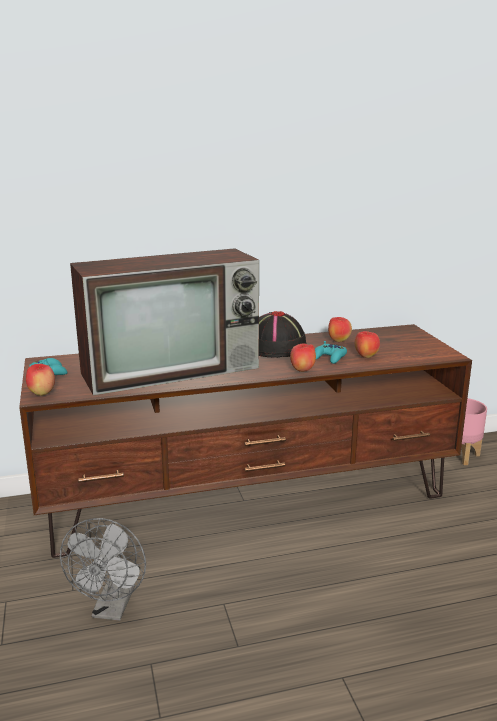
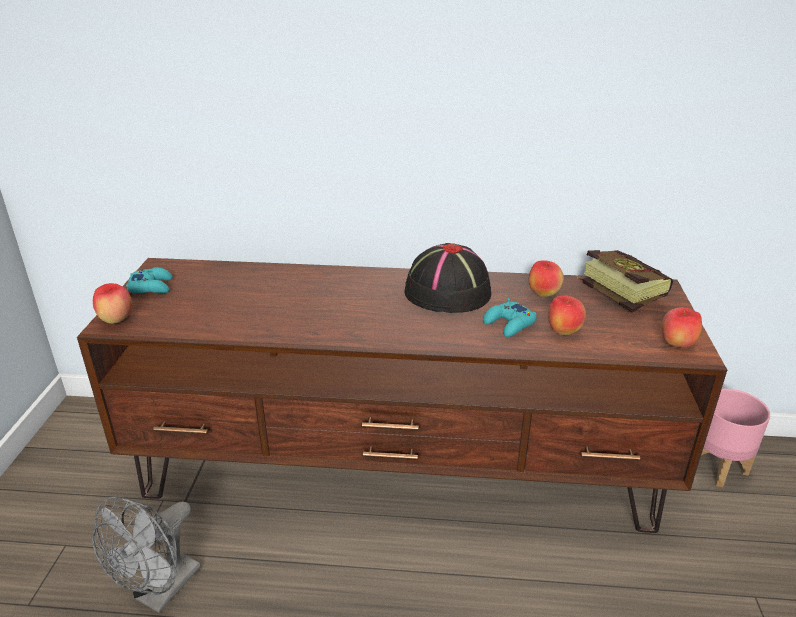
camera: 20 degrees right, 10 degrees up
(173, 369) = (292, 308): television -> none
(302, 370) = (454, 341): apple -> apple (676, 344)
(383, 335) = (616, 293): none -> book

